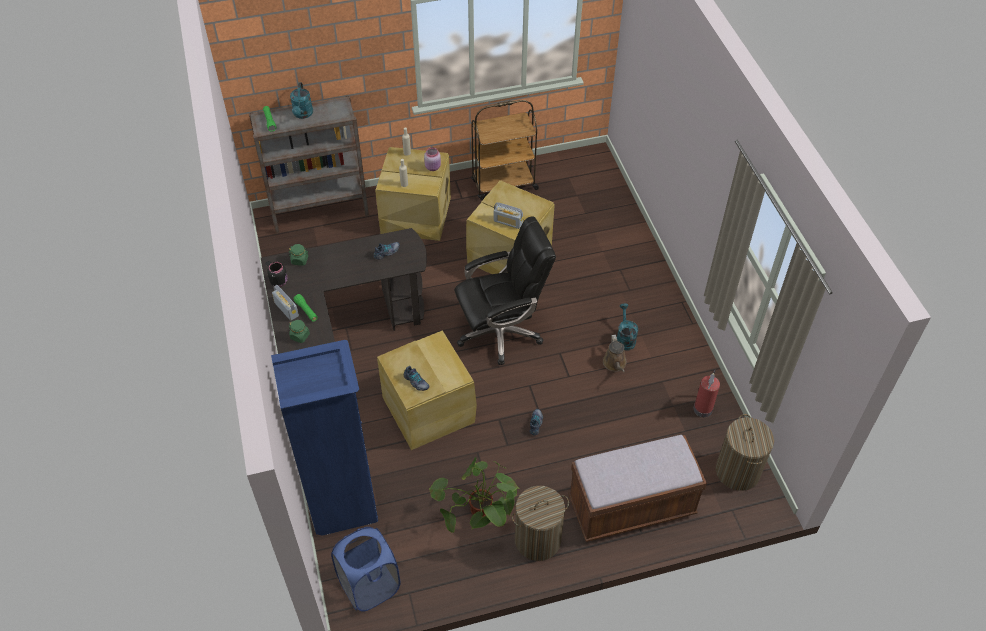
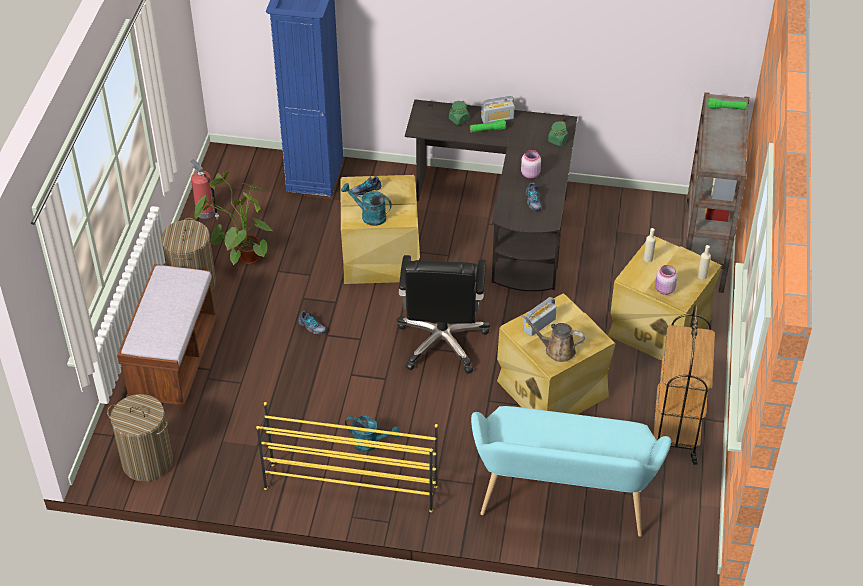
camera: 115 degrees right, 5 degrees down
(279, 282) = (536, 121): black jar -> none
(303, 114) = (727, 134): turquoise watering can -> turquoise watering can (369, 216)
(352, 265) = (530, 173): none -> pink jar
(369, 586) = (232, 171): blue laundry basket -> none
(603, 221) = (562, 501): none -> turquoise bench
(615, 364) = (341, 419): brown watering can -> brown watering can (557, 350)
(669, 334) = (350, 487): none -> yellow shoe rack
(703, 408) = (237, 470): fire extinguisher -> fire extinguisher (206, 212)

